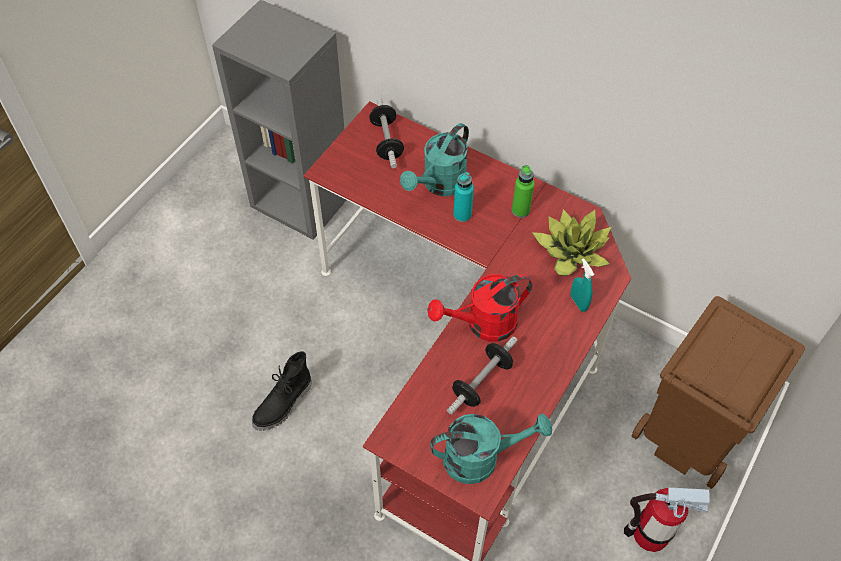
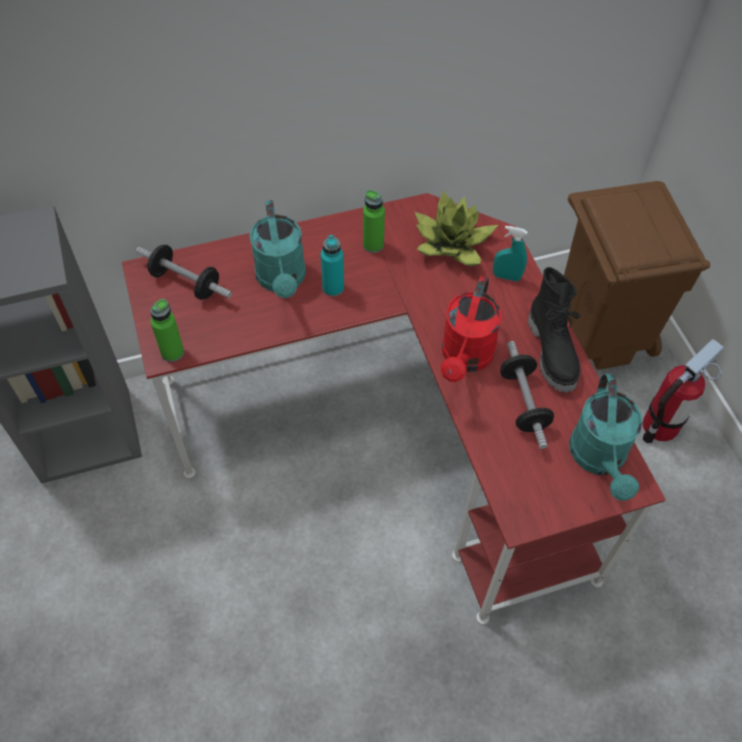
camera: 50 degrees left, 0 degrees up
(284, 404) = (296, 618): black boot -> black boot (553, 352)
(331, 173) = (172, 352): none -> green bottle
(481, 457) = (599, 459): turquoise watering can -> turquoise watering can turned 150 degrees clockwise

